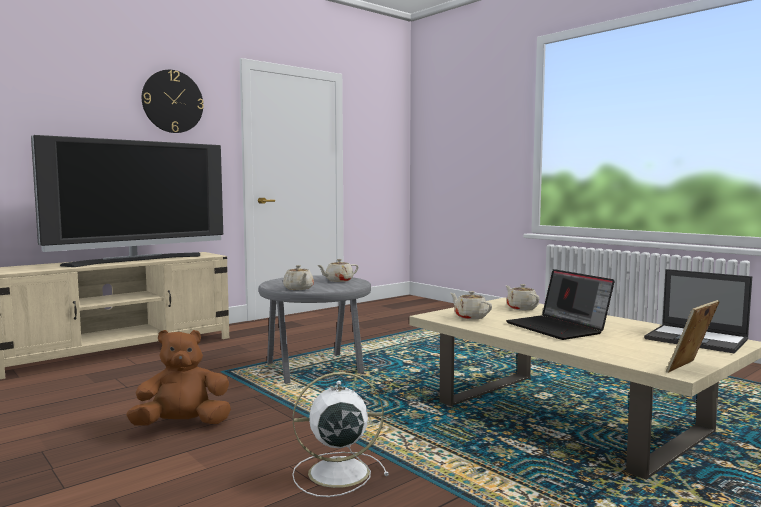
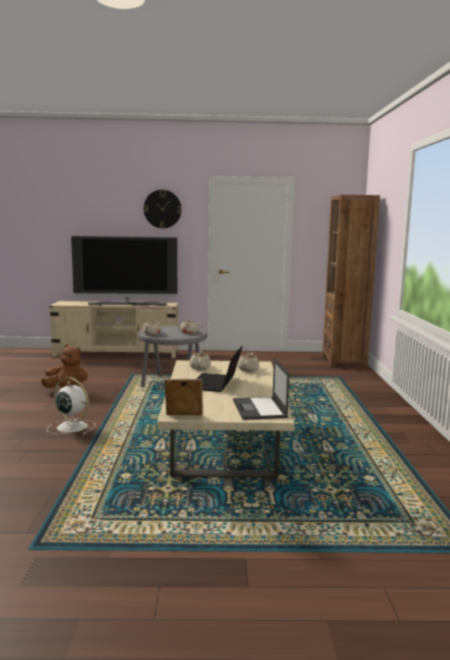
camera: 40 degrees right, 5 degrees up
(426, 304) = (344, 362): none -> brown bookcase

